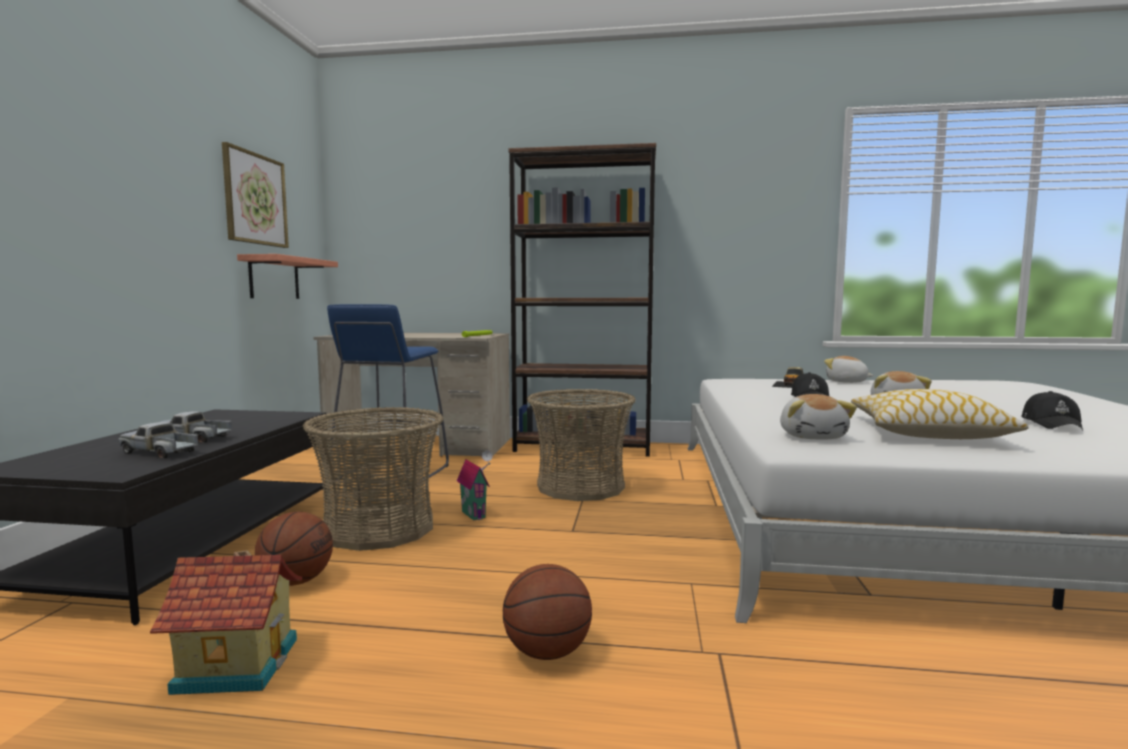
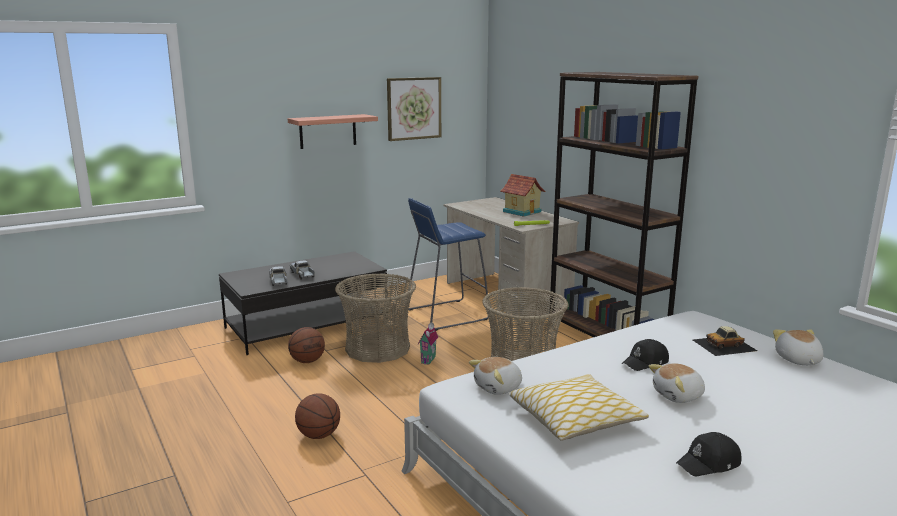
camera: 50 degrees right, 10 degrees up
(238, 663) = (246, 384): toy house -> toy house (522, 211)
(274, 278) = (428, 160): shelf -> shelf (328, 131)

